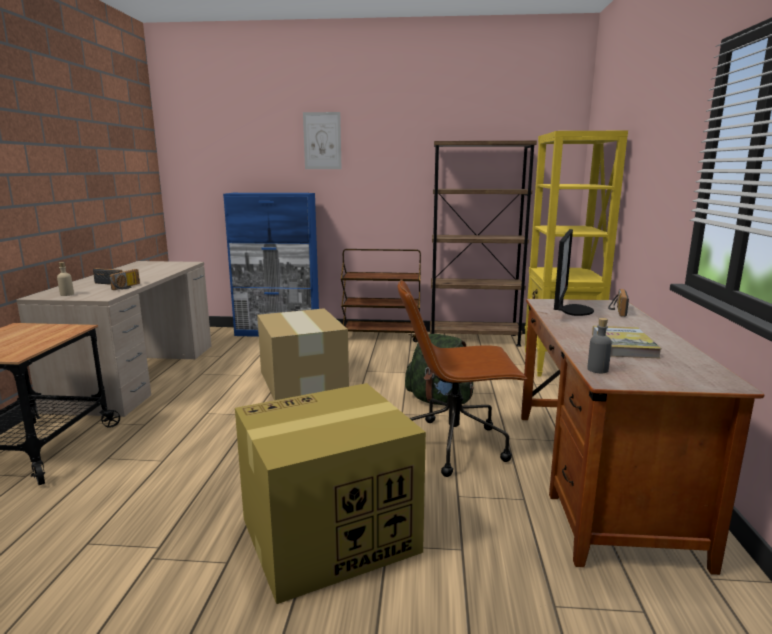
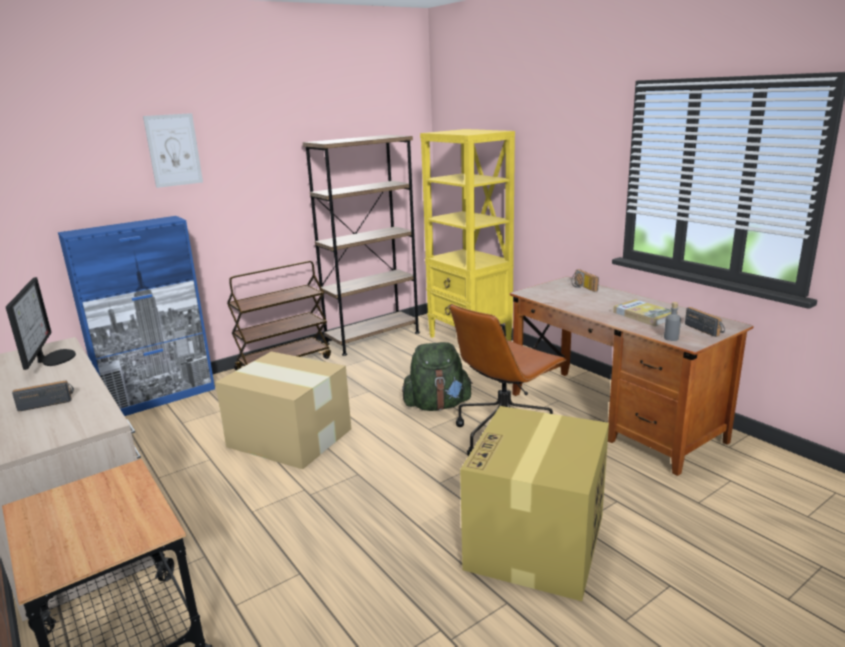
camera: 40 degrees left, 5 degrees up
(67, 294) = (35, 438): beige bottle -> none
(127, 287) = (91, 400): radio -> radio (705, 329)
(571, 309) = (558, 295): monitor -> monitor (53, 358)

